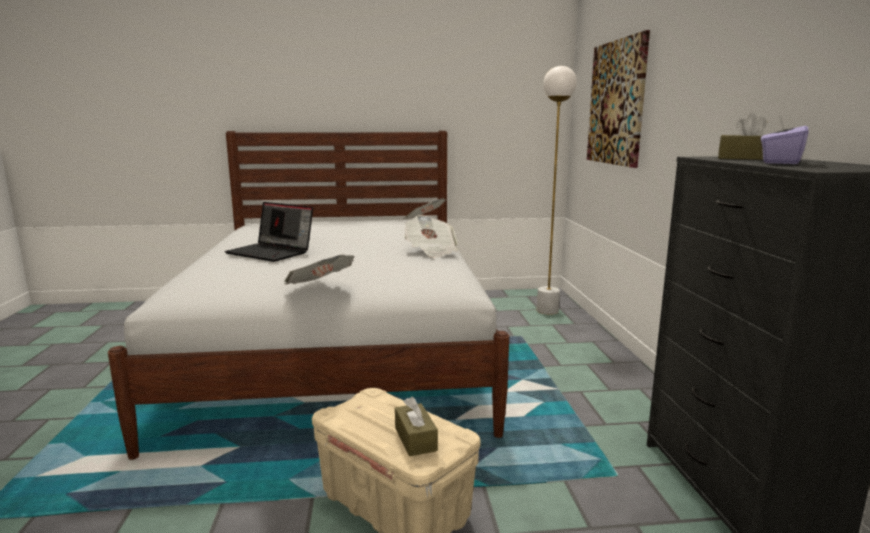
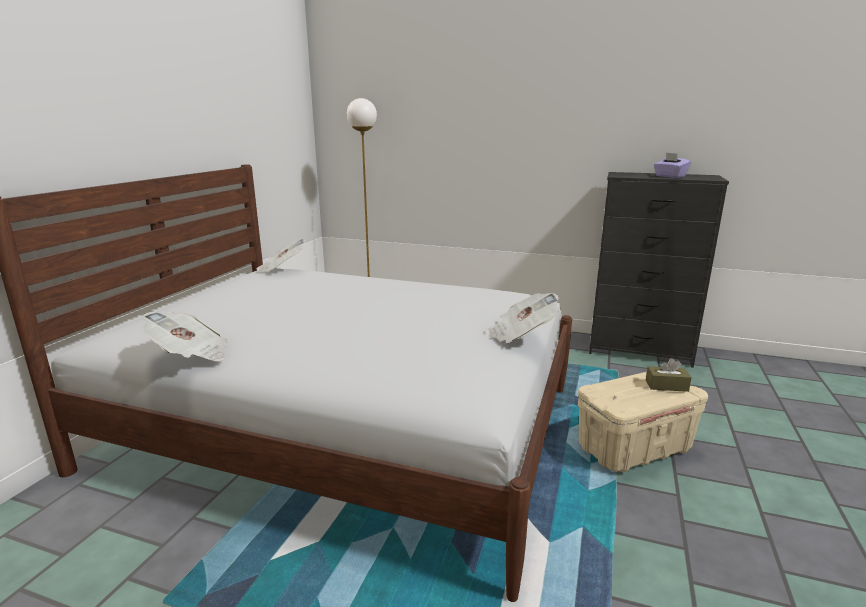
camera: 65 degrees left, 5 degrees up
(272, 252) = (350, 339): laptop -> none
(431, 251) = (423, 285): newspaper -> newspaper (191, 355)
(616, 103) = (412, 133): picture -> none
(746, 158) = (635, 175): brown tissue box -> none

